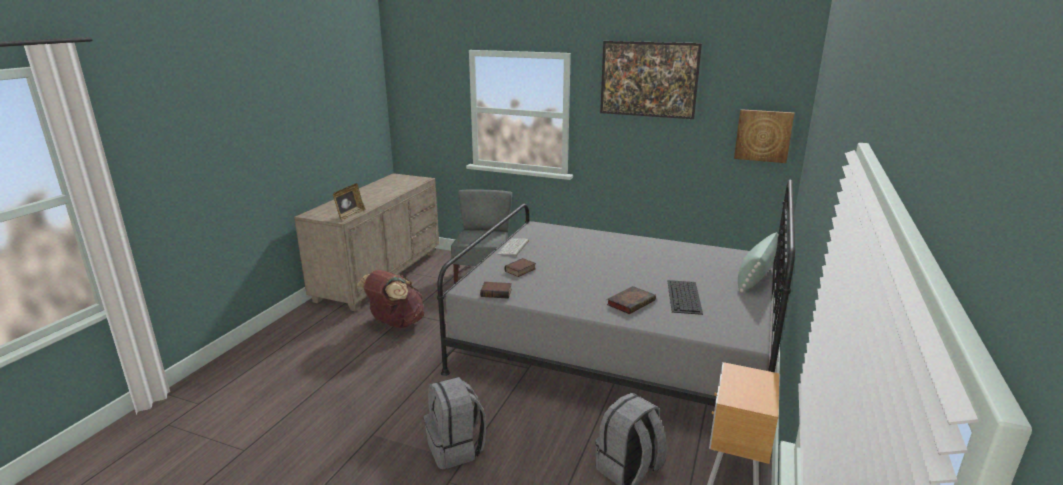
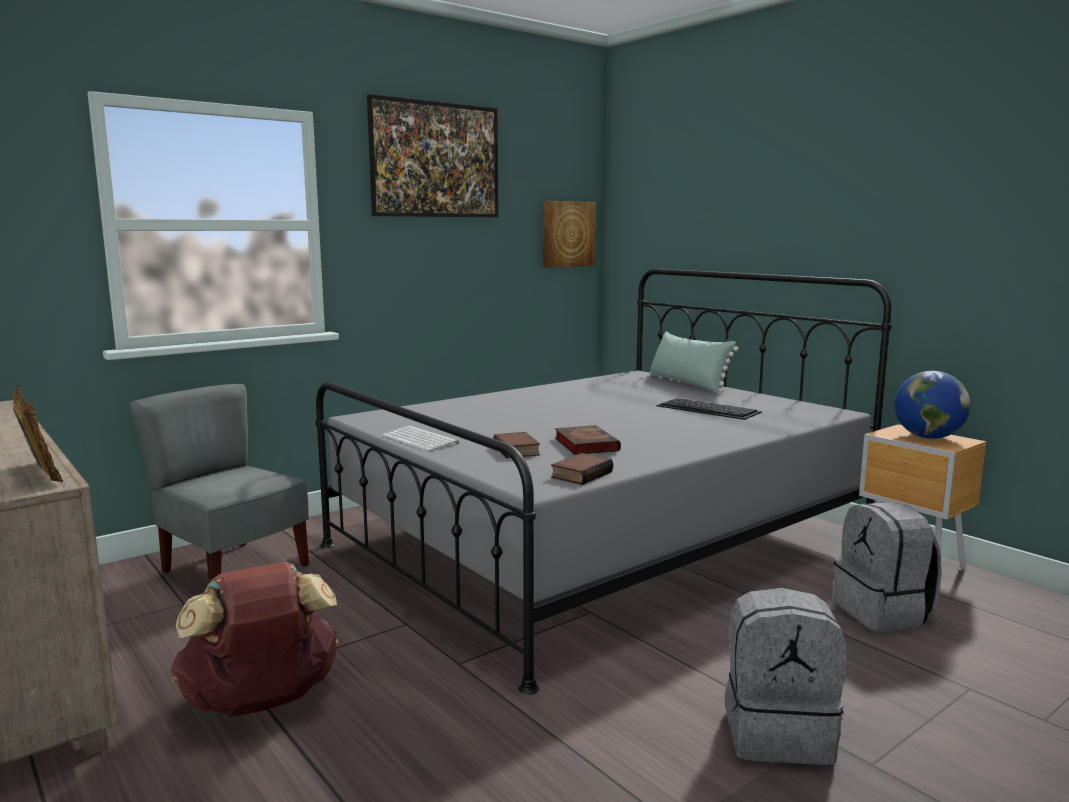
camera: 60 degrees left, 10 degrees down
(631, 302) = (699, 427): book -> book (584, 444)
(749, 389) = (928, 437): none -> globe

